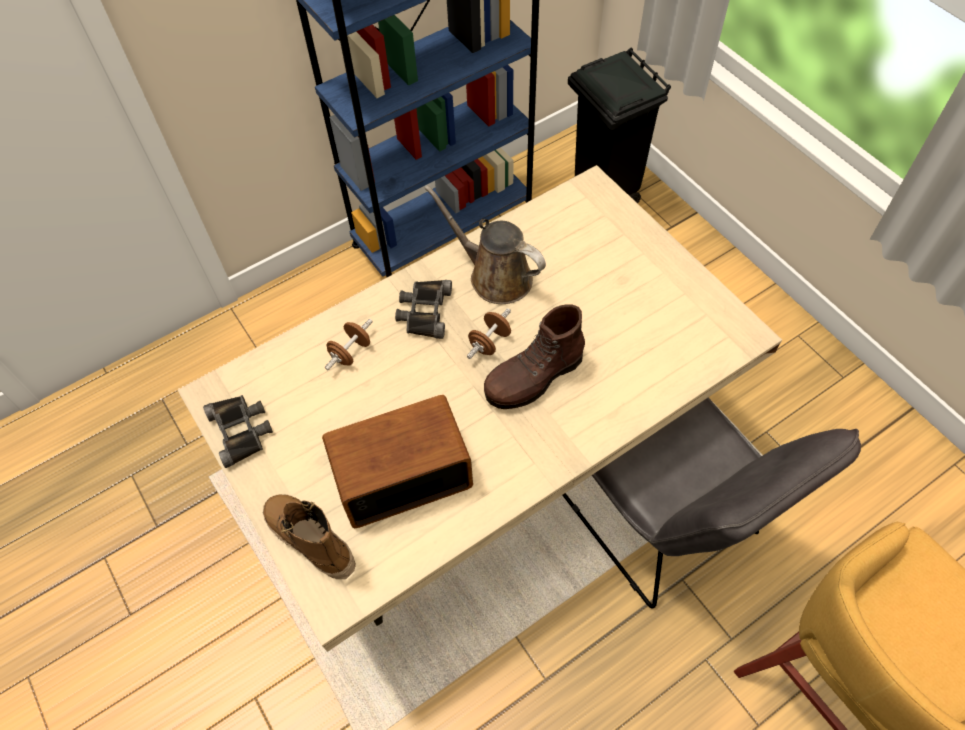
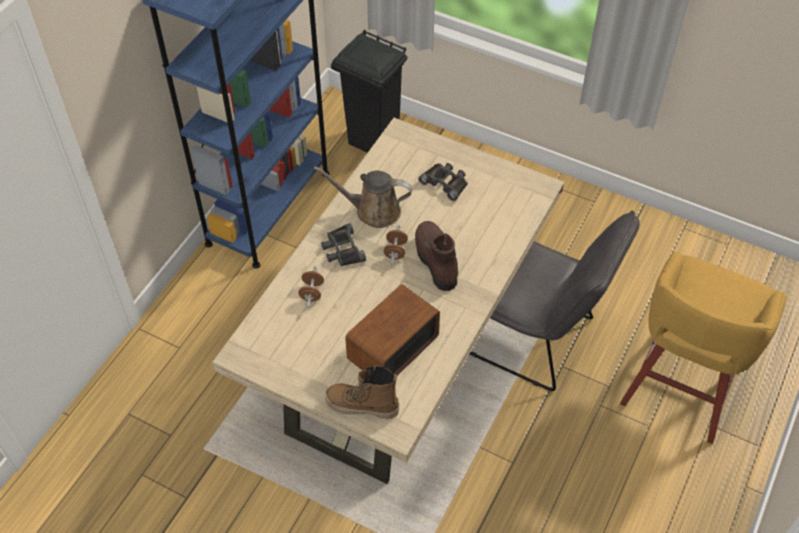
camera: 30 degrees left, 5 degrees down
(241, 430) = (273, 366): black binoculars -> black binoculars (445, 183)
(534, 378) = (435, 260): brown boot -> brown boot turned 135 degrees clockwise

